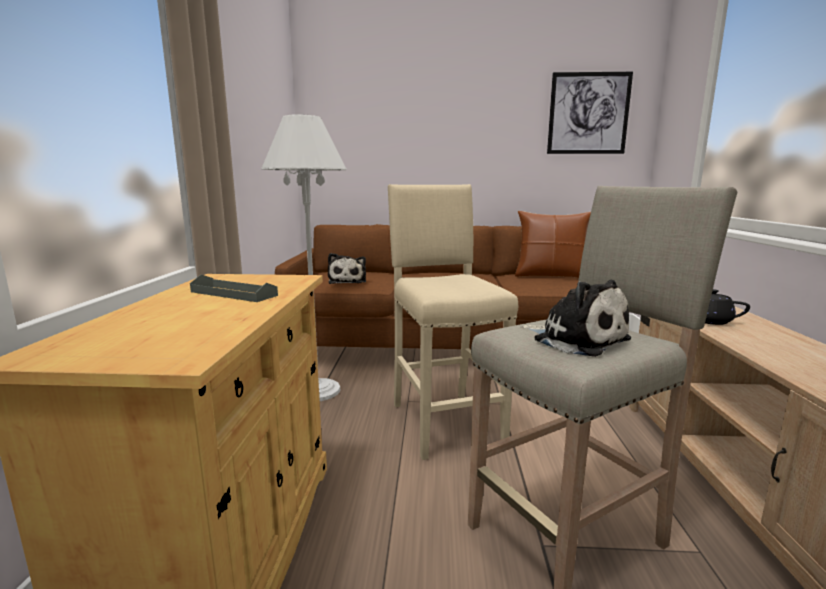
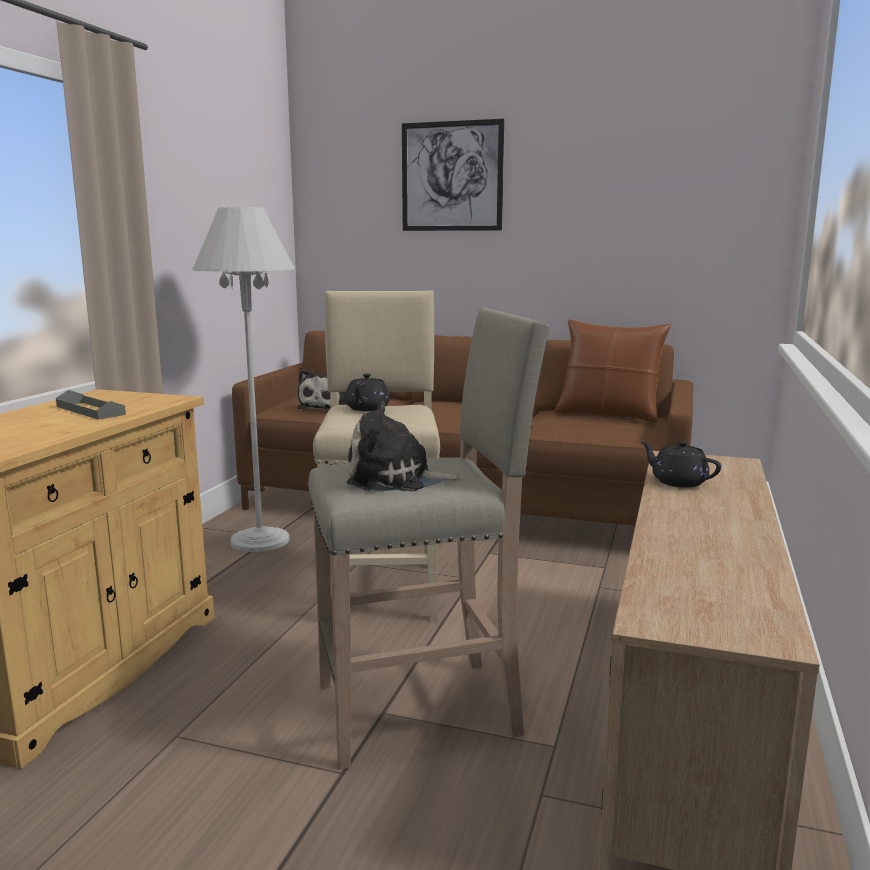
camera: 15 degrees right, 0 degrees up
(433, 279) = (367, 408): none -> black teapot
(576, 339) = (395, 479): plush toy -> plush toy turned 120 degrees clockwise
(588, 113) = (689, 176): picture -> picture (452, 176)

